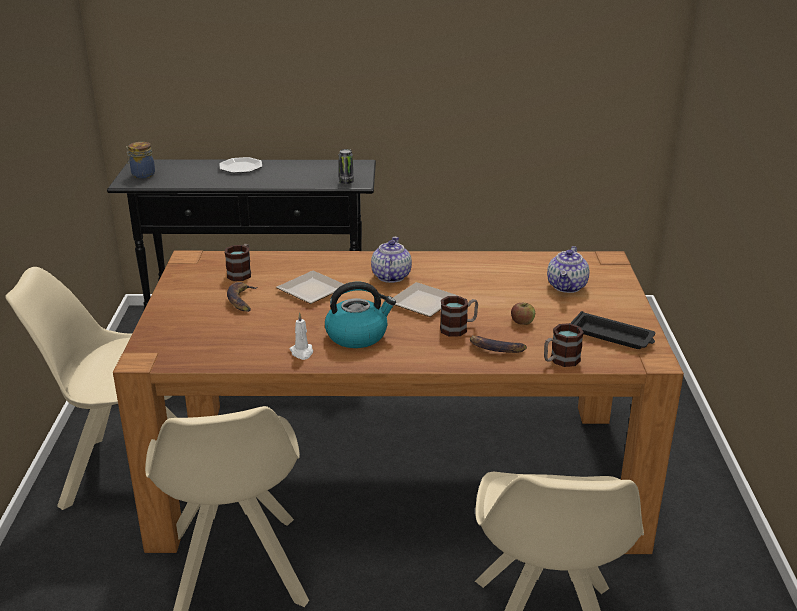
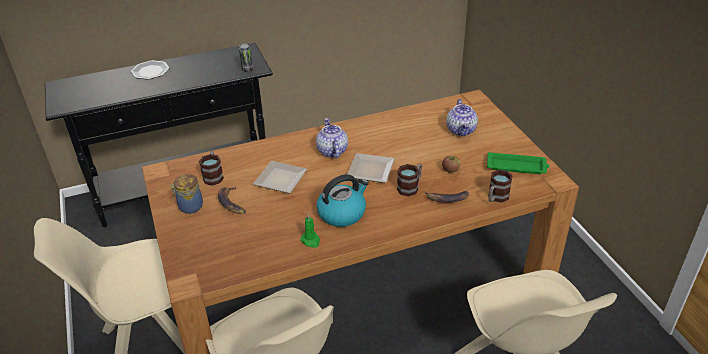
camera: 20 degrees left, 10 degrees up
(142, 175) = (68, 96): jar -> jar (189, 207)
(302, 352) = (311, 241): white candle -> green candle
(613, 336) = (517, 167): black tray -> green tray

